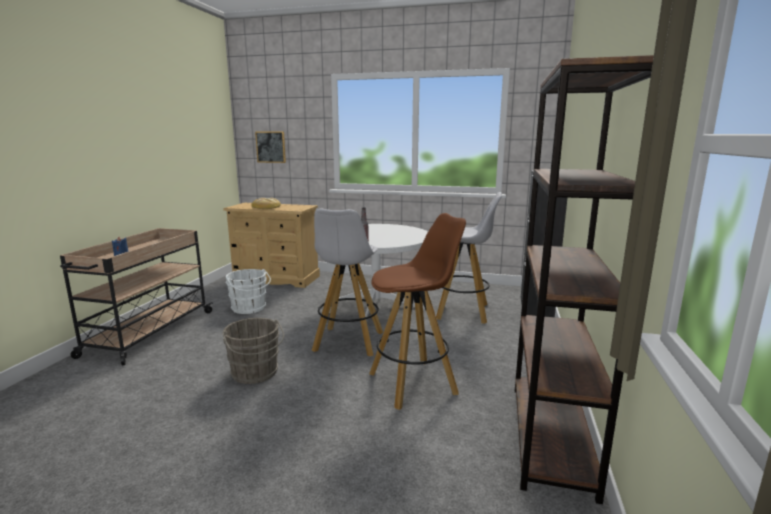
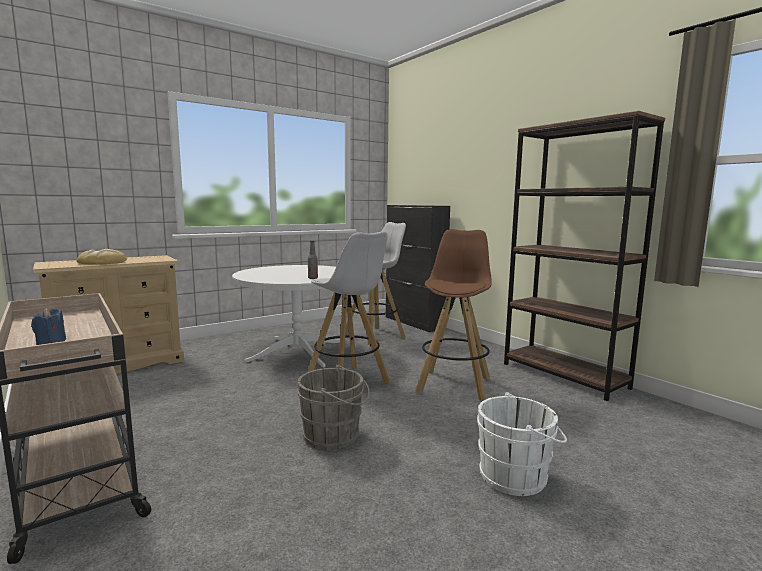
camera: 50 degrees left, 5 degrees down
(249, 308) = (166, 398): white bucket -> white bucket (517, 476)
(271, 147) = (70, 179): picture -> none

